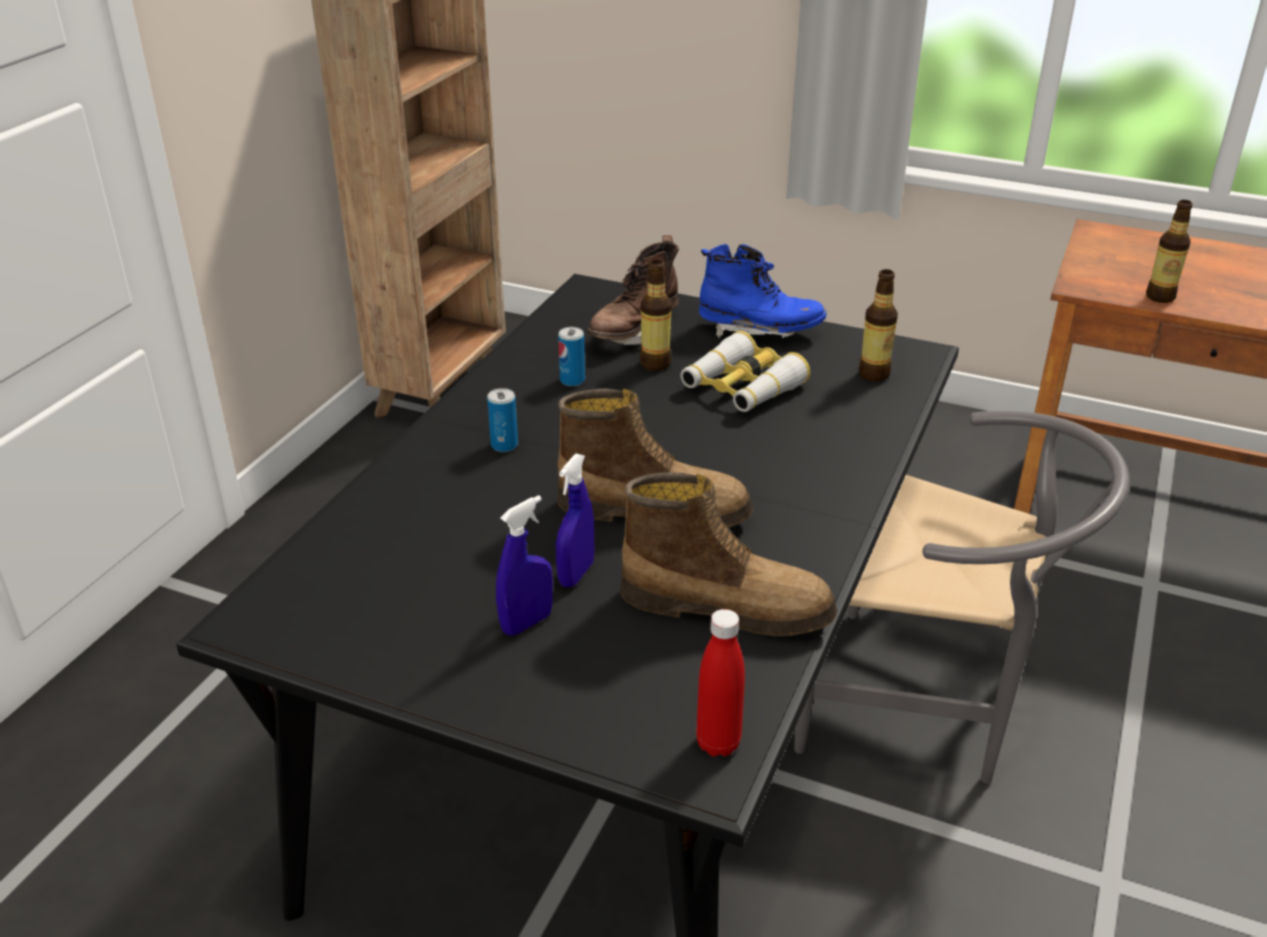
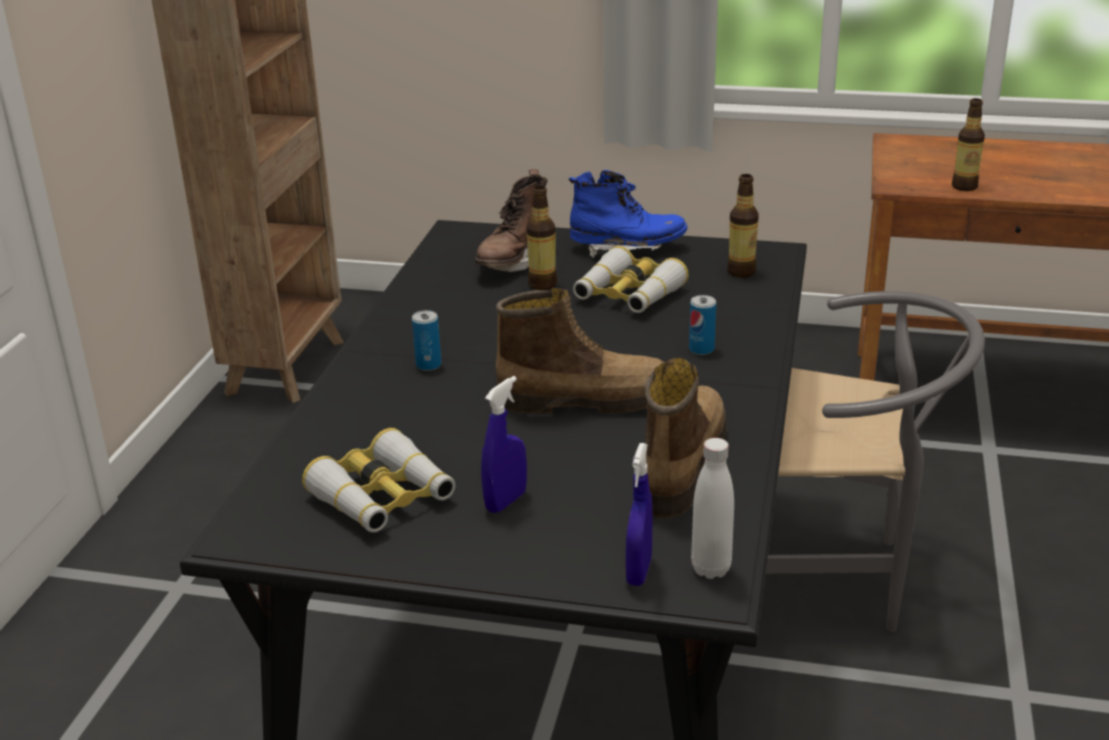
camera: 10 degrees left, 5 degrees down
(402, 599) = (383, 498): none -> binoculars
(572, 380) = (471, 306): can -> can (701, 349)
(576, 574) = (535, 458): blue spray bottle -> blue spray bottle (639, 571)
(718, 743) = (711, 568): red bottle -> white bottle
(726, 606) = (679, 465): boot -> boot turned 75 degrees counterclockwise

